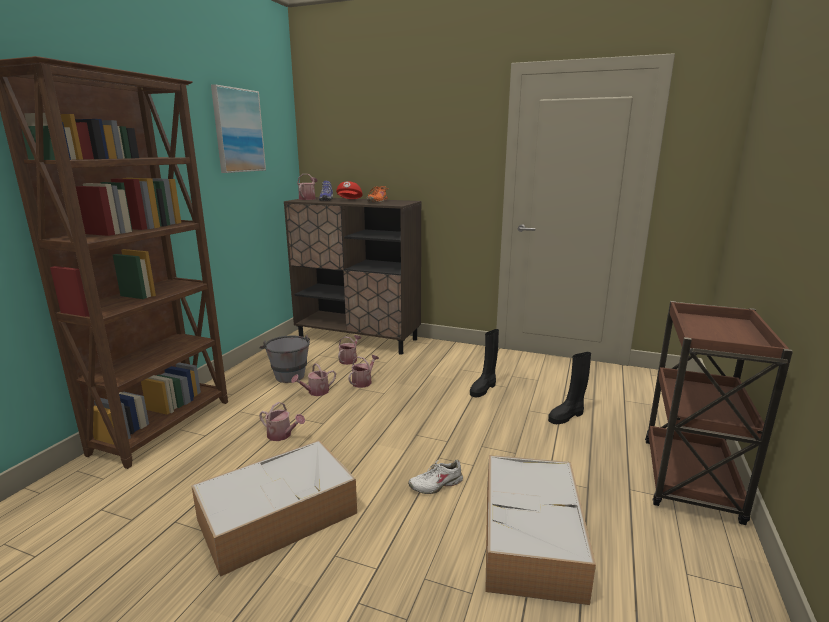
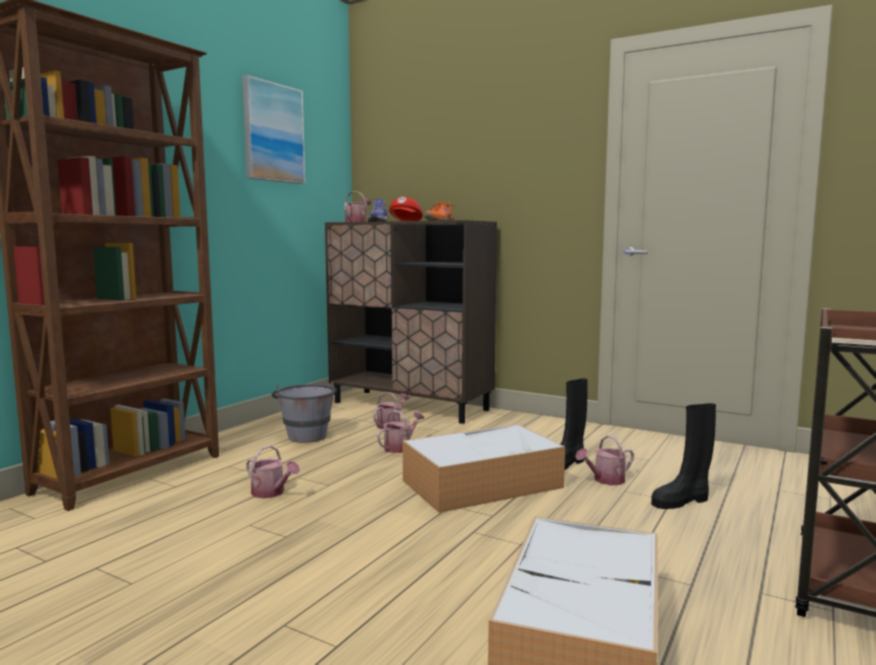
camera: 10 degrees right, 10 degrees down
(279, 515) = (230, 574): storage box -> storage box (483, 483)
(315, 392) = (333, 454): watering can -> watering can (605, 480)
(436, 484) = (458, 560): white shoe -> none

